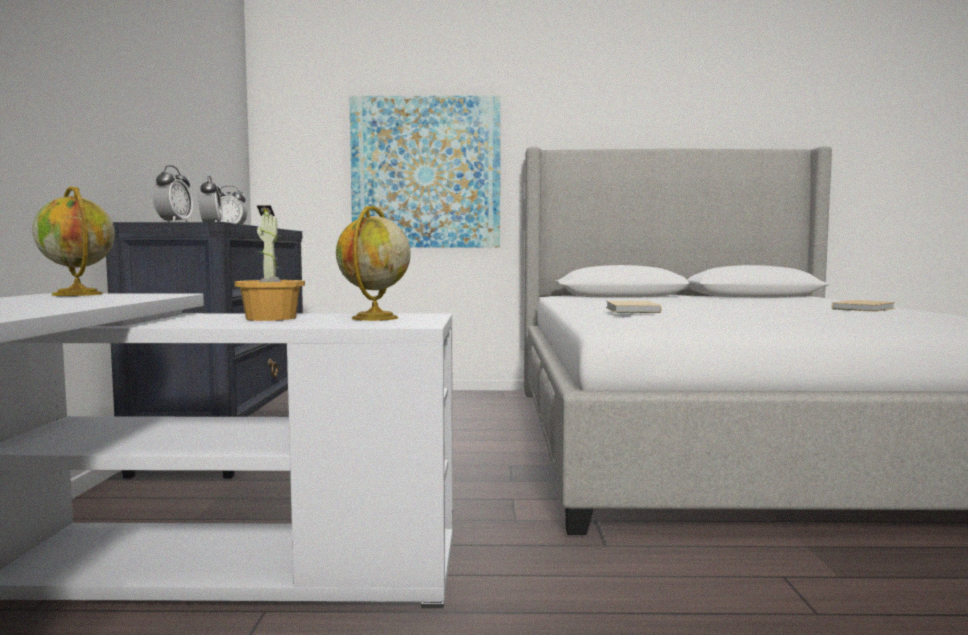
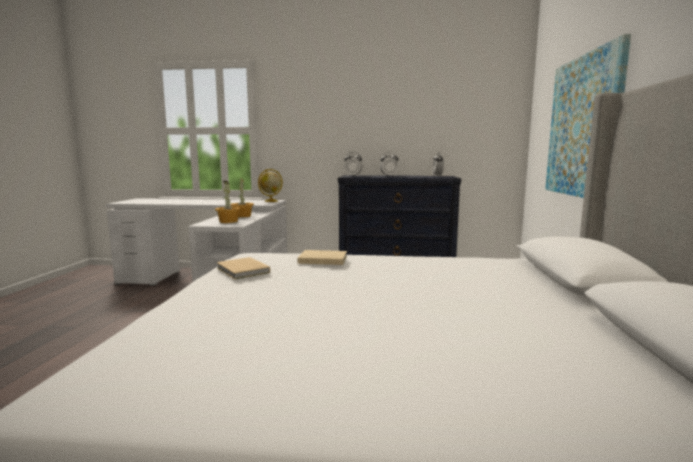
camera: 95 degrees right, 5 degrees up
(374, 318) = (228, 221): globe -> potted plant
(864, 309) = (366, 372): beige book -> beige book (242, 270)

